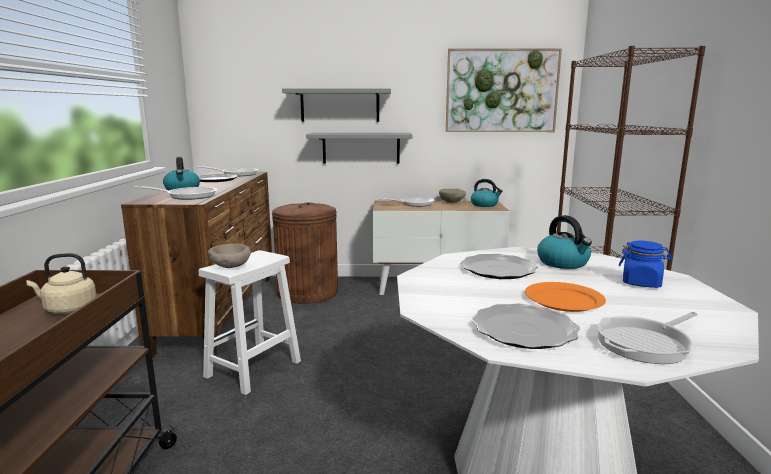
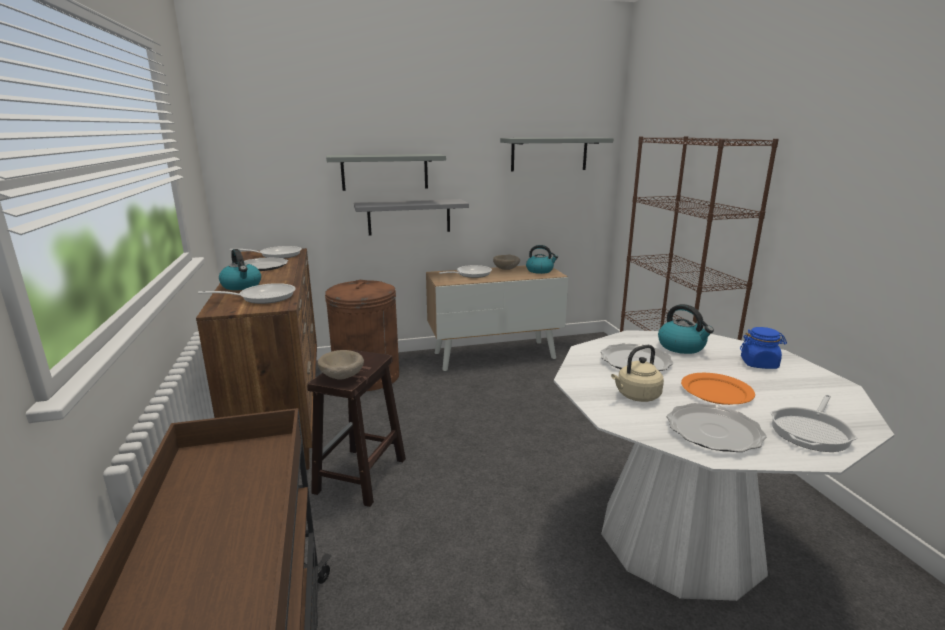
camera: 15 degrees left, 5 degrees up
(68, 309) = (238, 466): beige kettle -> beige kettle (636, 396)
(252, 369) = (360, 476): white stool -> brown stool
(501, 91) = (549, 154): picture -> grey shelf

